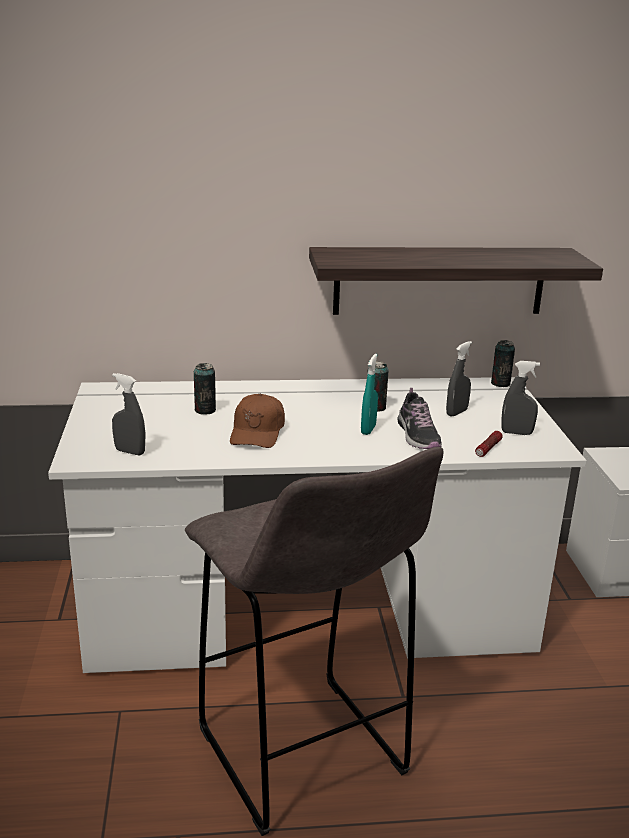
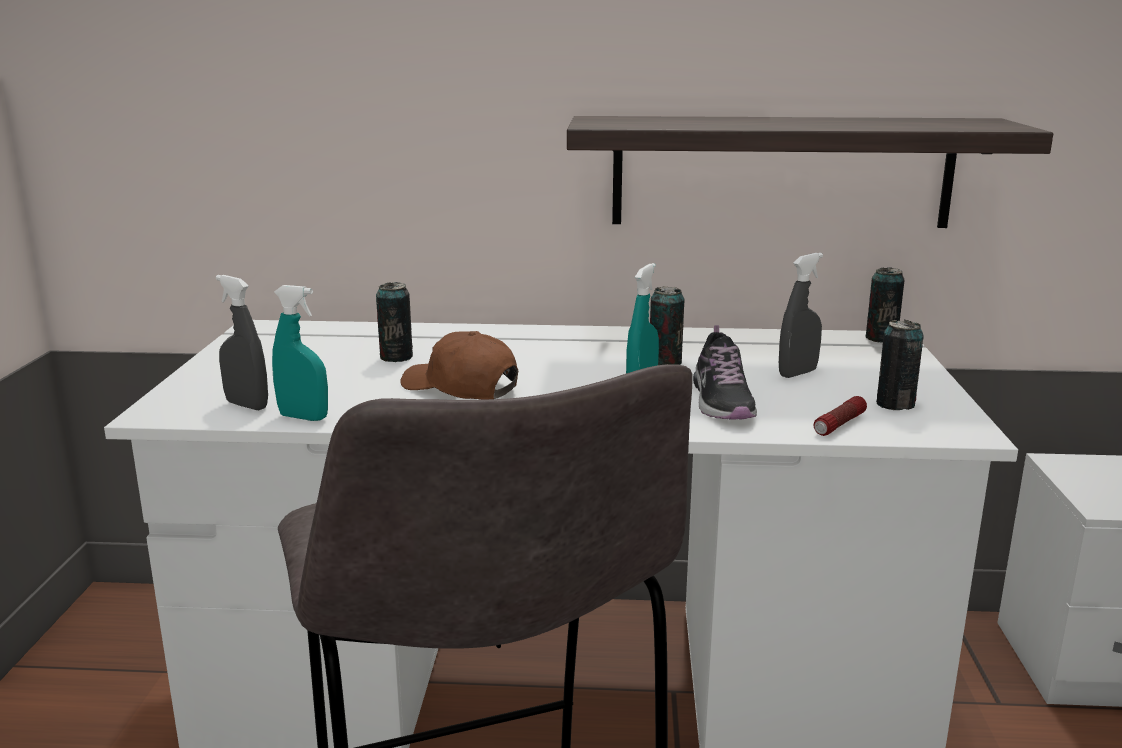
camera: 10 degrees right, 5 degrees down
(171, 459) = (303, 417): none -> turquoise spray bottle
(257, 432) = (460, 388): brown cap -> brown cap turned 105 degrees clockwise
(516, 433) = (895, 404): grey spray bottle -> can

